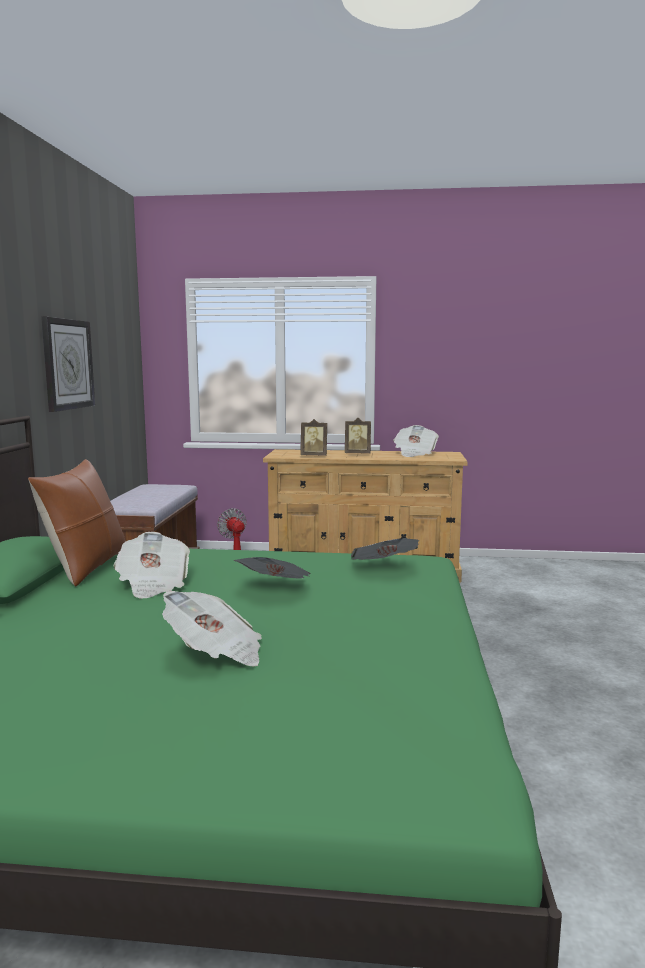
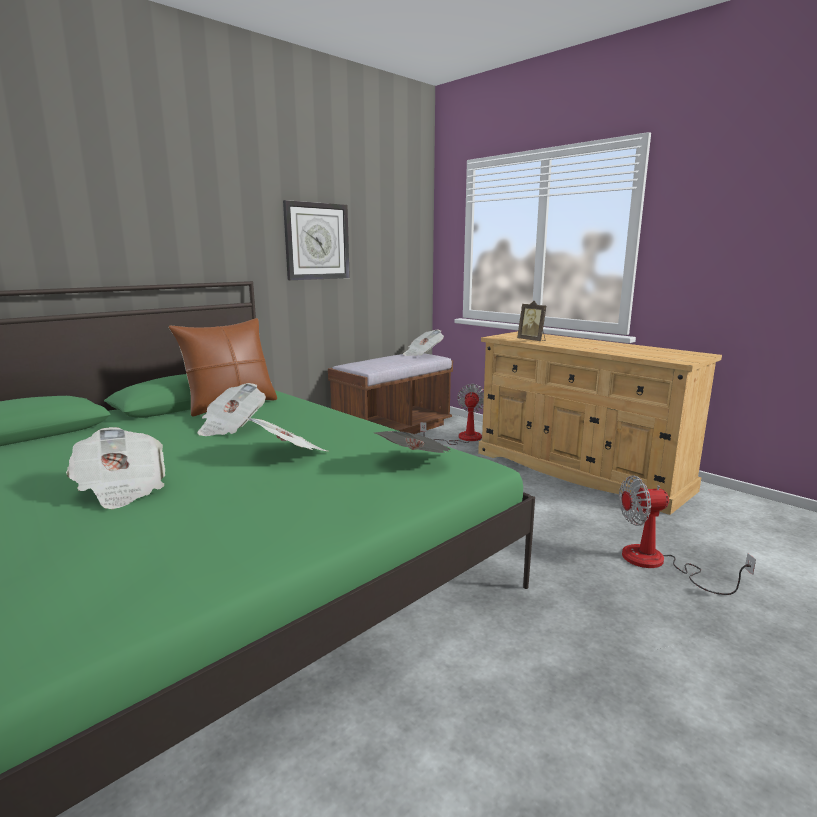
camera: 40 degrees right, 5 degrees up
(357, 454) = (584, 343): picture frame -> none
(414, 454) = (650, 350): newspaper -> newspaper (422, 354)
(497, 613) = (658, 563): none -> fan

